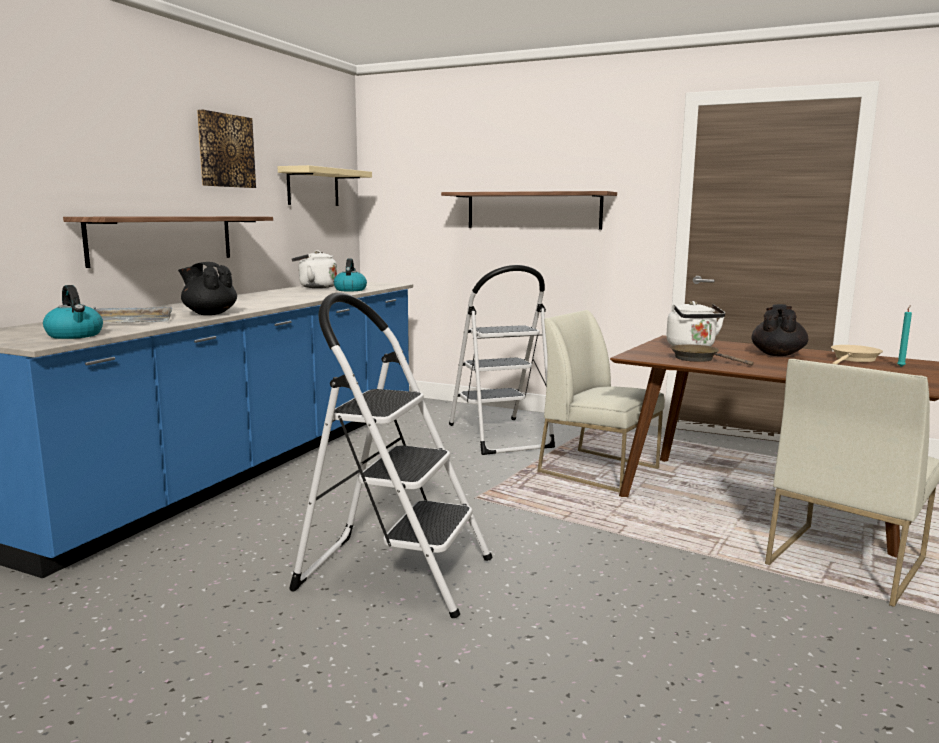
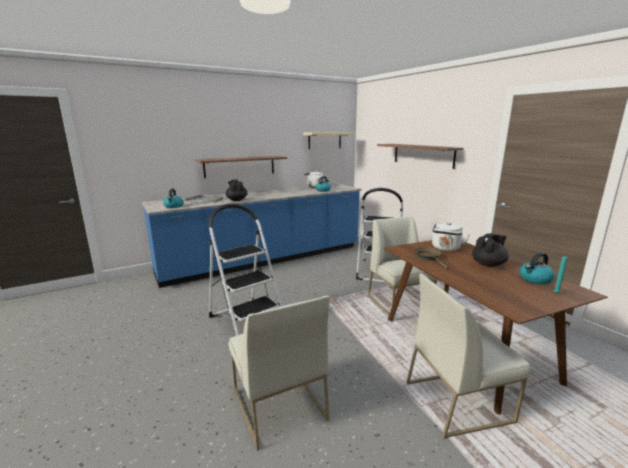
camera: 35 degrees right, 5 degrees up
(225, 150) = (273, 128): picture -> none
(654, 666) = (278, 405): none -> white chair
(854, 359) = (535, 279): beige frying pan -> kettle

